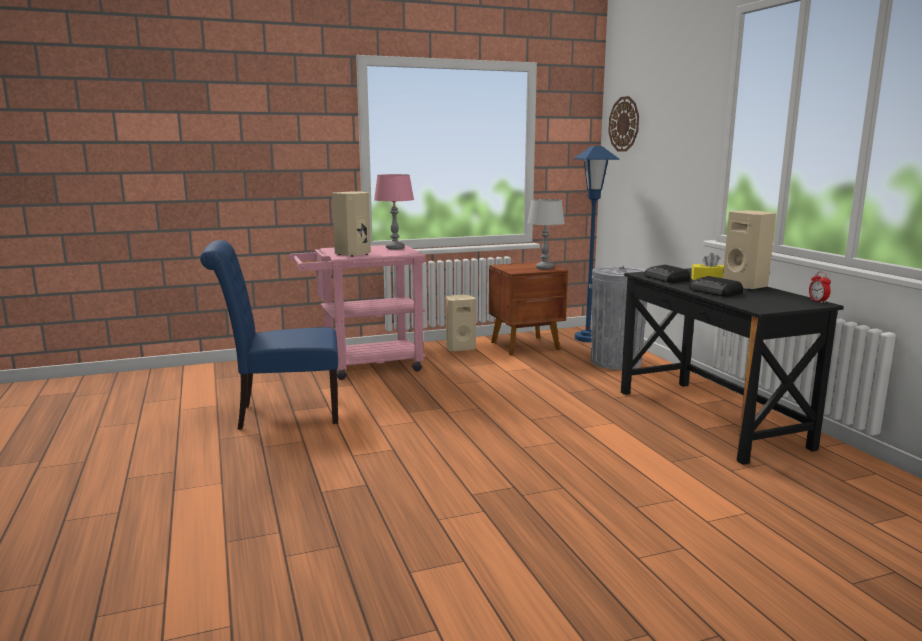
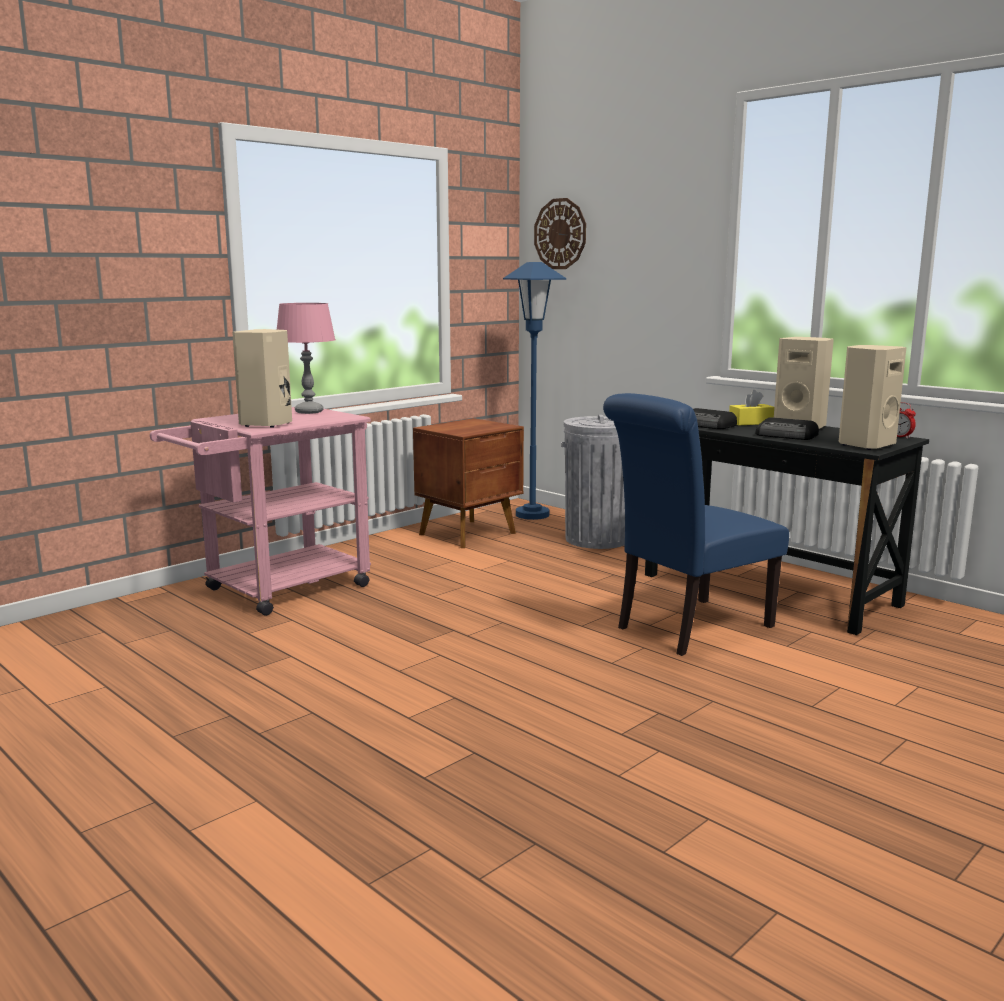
camera: 25 degrees left, 0 degrees up
(281, 414) = (232, 680): blue chair -> blue chair (687, 628)
(459, 348) = (386, 548): beige speaker -> beige speaker (864, 445)
(544, 268) = (491, 426): grey table lamp -> none

